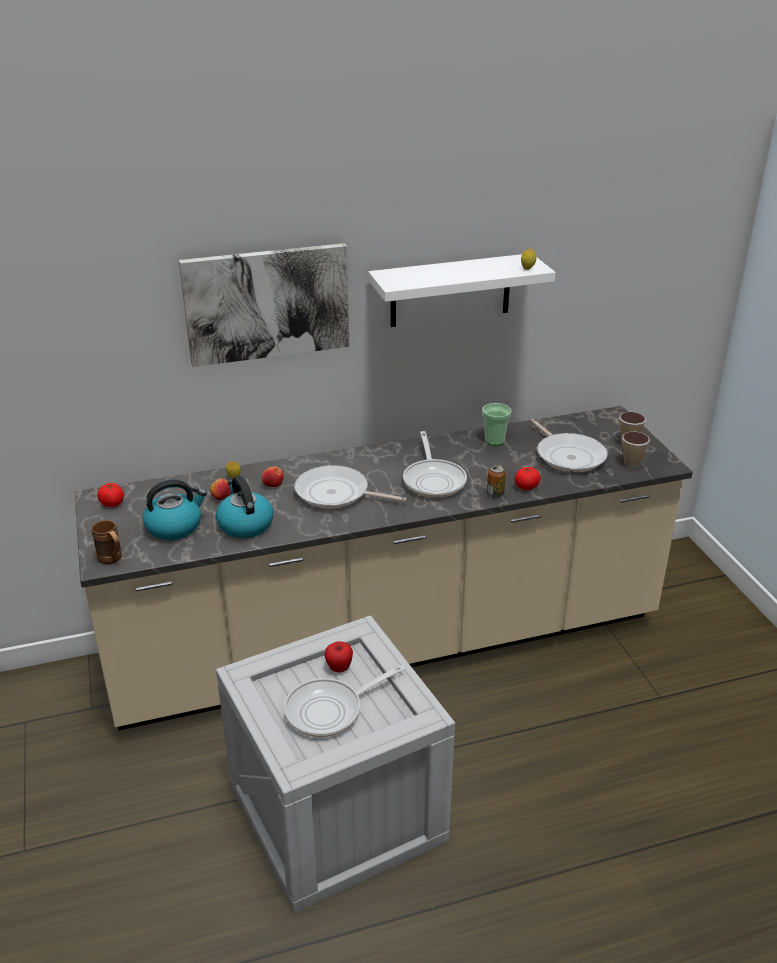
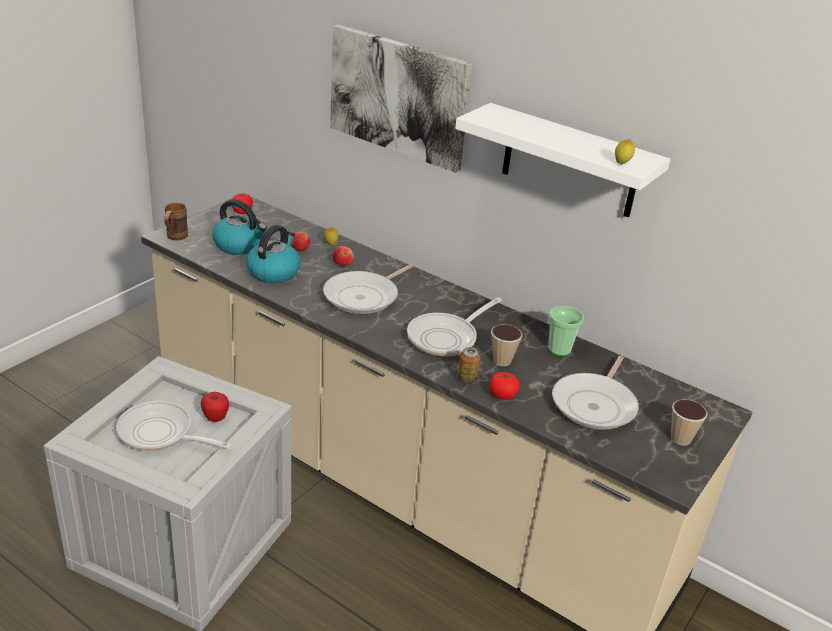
camera: 50 degrees right, 0 degrees up
(336, 494) = (364, 296): frying pan -> frying pan turned 120 degrees counterclockwise
(631, 463) = (641, 453): cup -> cup (502, 360)

